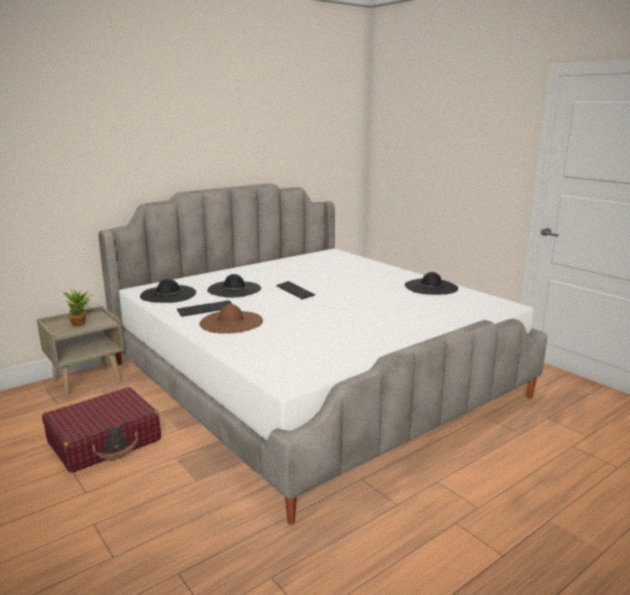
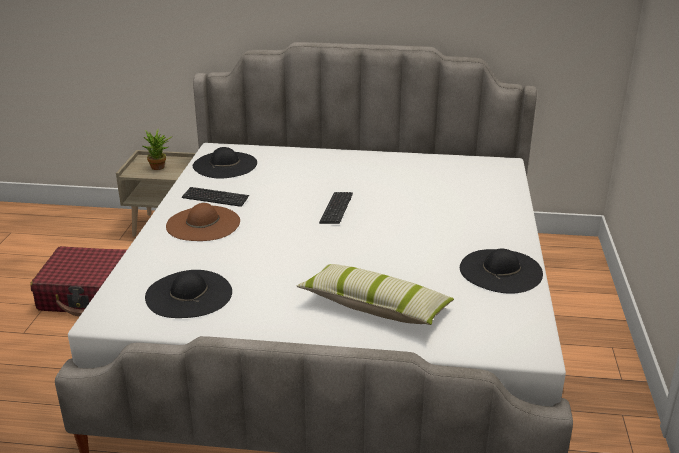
camera: 45 degrees right, 10 degrees up
(234, 289) = (288, 181): black hat -> black hat (189, 294)
(415, 318) = (375, 307): none -> pillow

